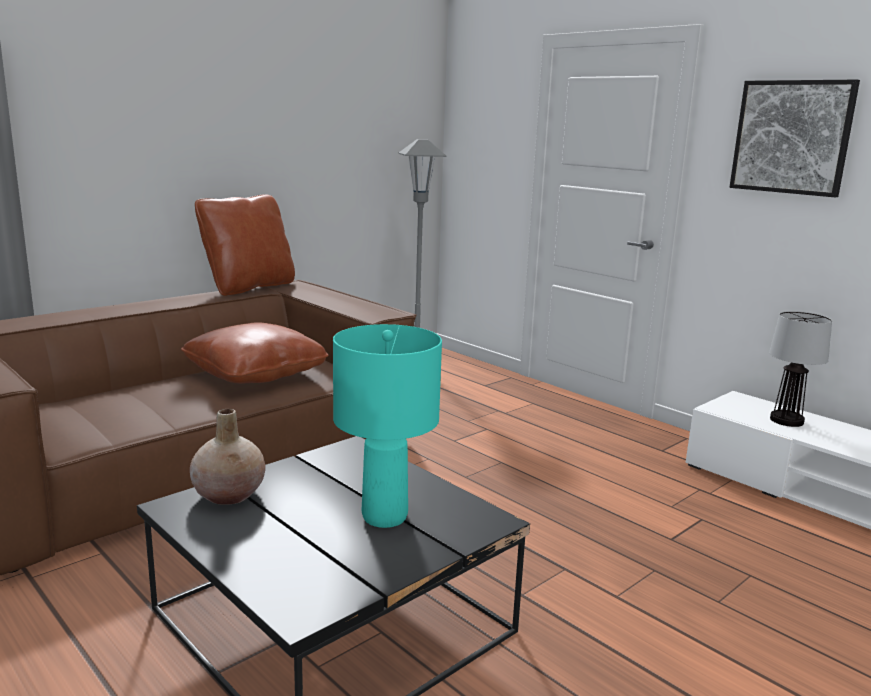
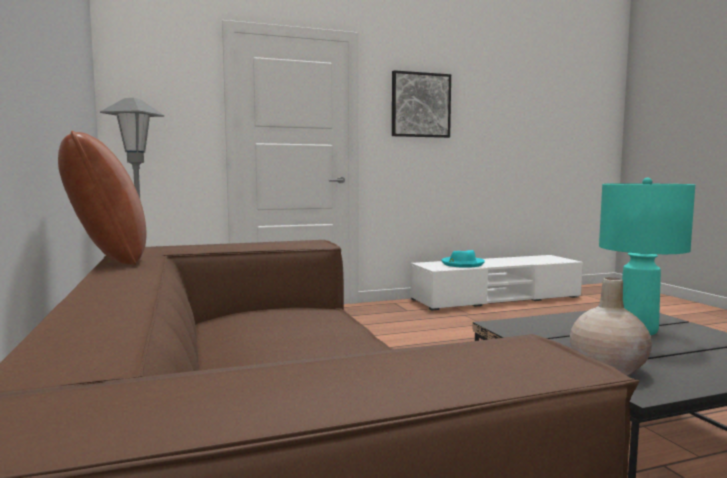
camera: 65 degrees left, 10 degrees down
(255, 374) = (281, 332): brown pillow -> none
(786, 420) = (462, 264): table lamp -> turquoise hat

